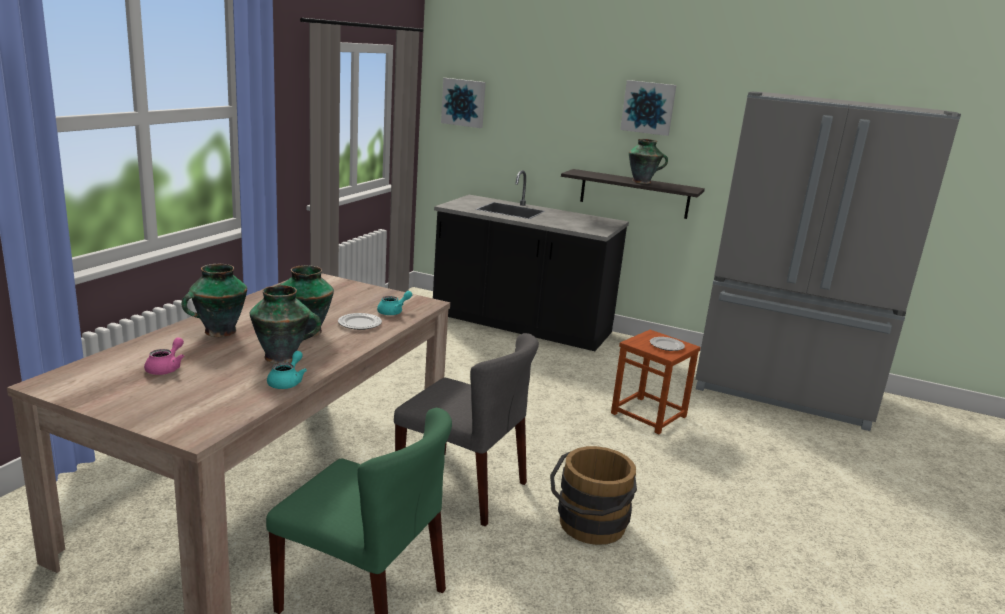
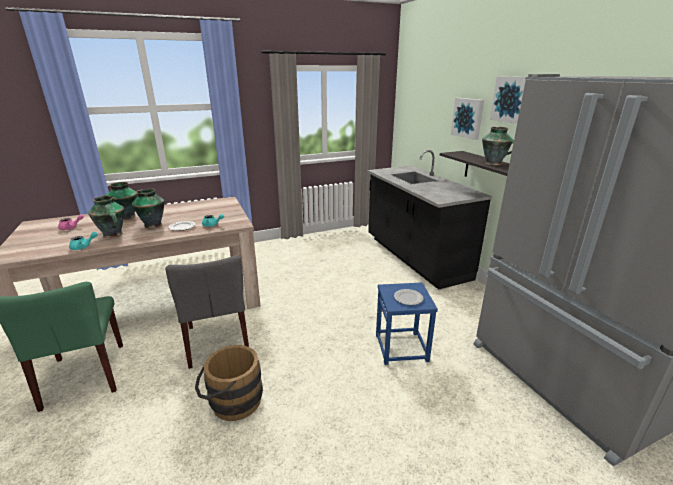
camera: 45 degrees right, 5 degrees up
(464, 102) = (412, 102): picture -> picture (468, 118)
(649, 415) = (402, 348): brown stool -> blue stool

